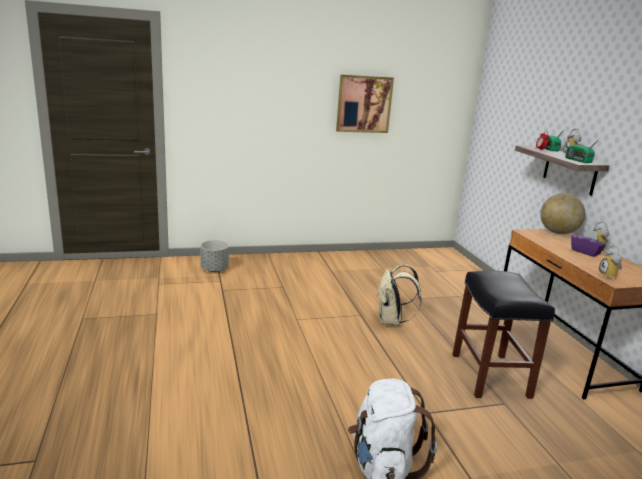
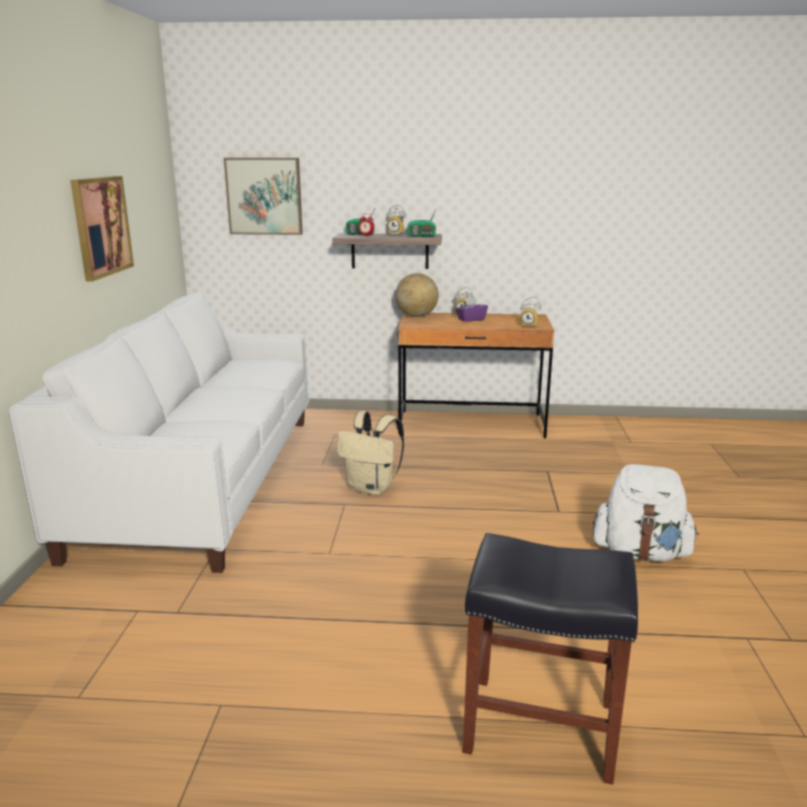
camera: 70 degrees left, 0 degrees up
(215, 269) = (77, 612): grey planter -> none
(355, 269) = (204, 480): none -> white sofa
(489, 374) = (500, 465): black stool -> black stool (538, 727)
(512, 107) = (264, 196): none -> picture

